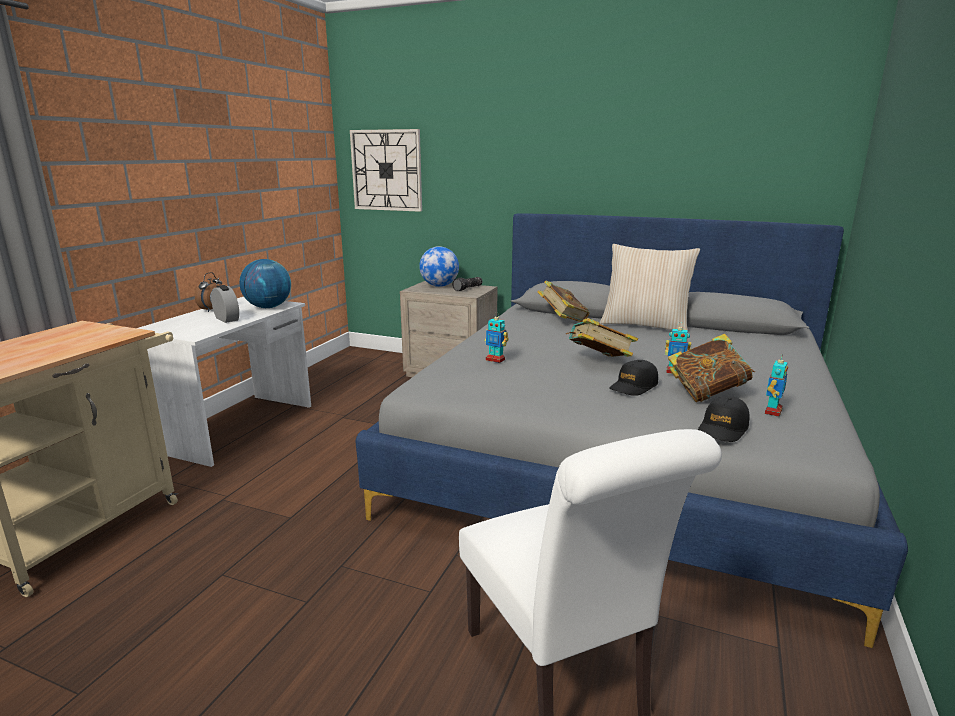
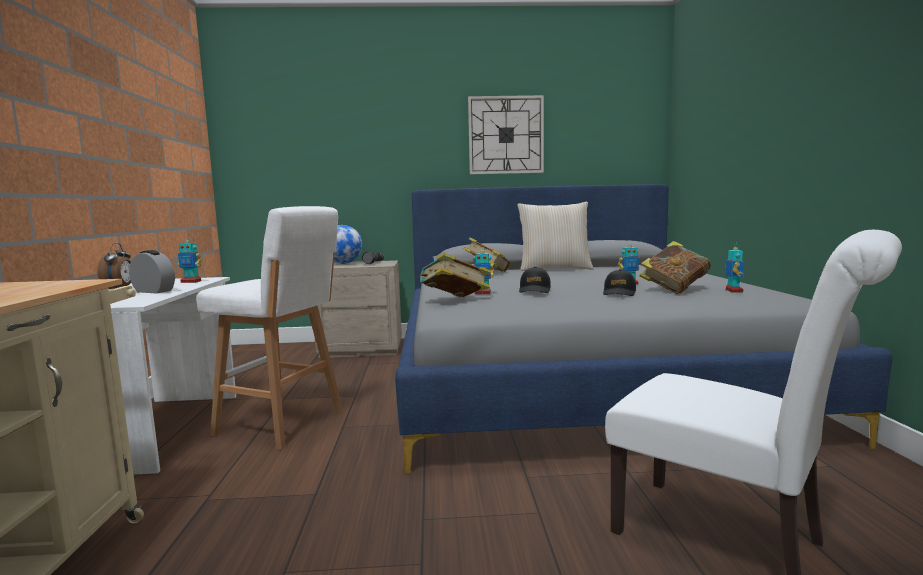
camera: 25 degrees left, 10 degrees down
(268, 307) = (191, 281): globe -> toy robot
(322, 443) = (283, 423): none -> white stool
(386, 170) = (271, 158): wall clock -> wall clock (506, 135)
(598, 362) = (567, 284): book -> book (454, 301)
(723, 429) = (726, 301): black cap -> black cap (535, 290)

